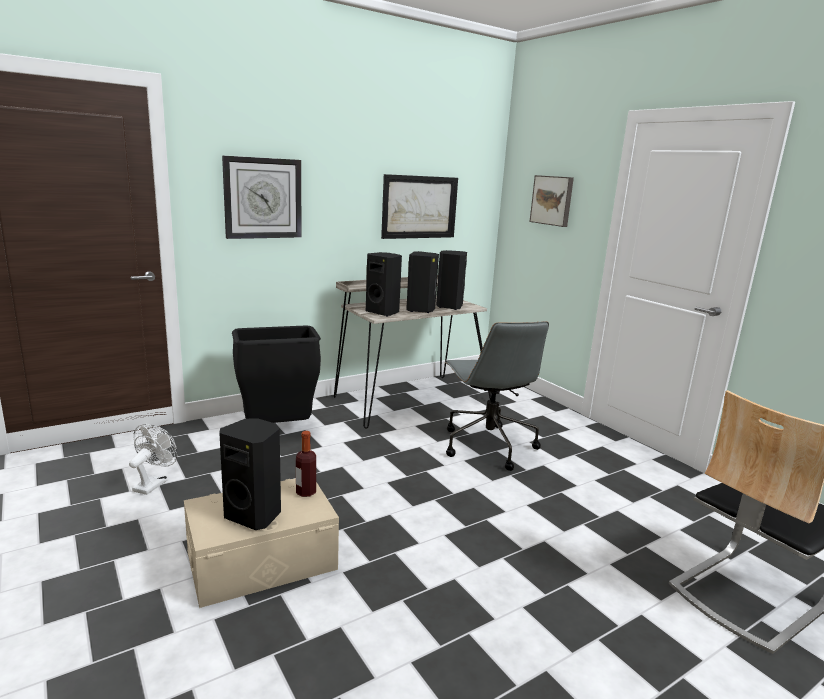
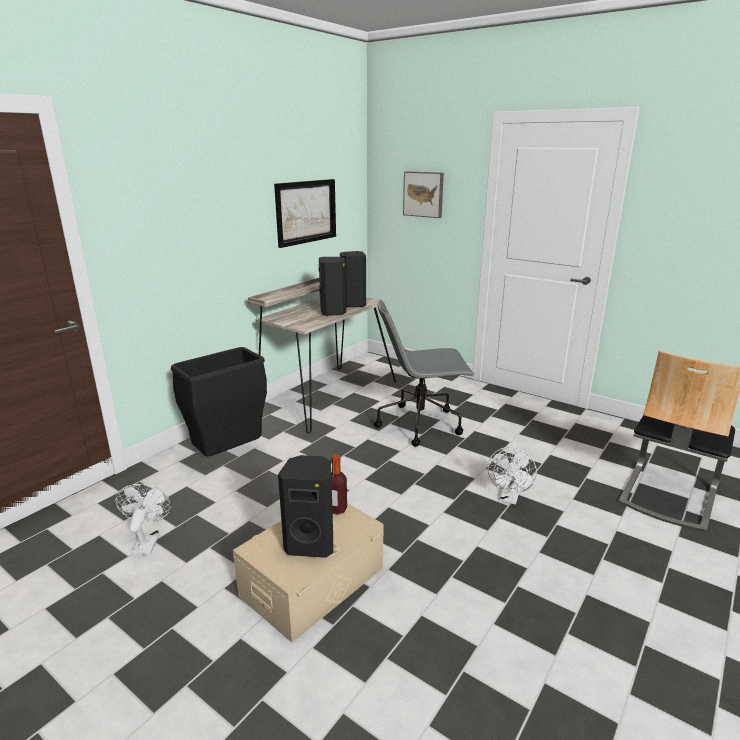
camera: 20 degrees left, 5 degrees up
(263, 198) = (171, 223): wall clock -> none
(383, 312) = (303, 321): black speaker -> none
(487, 445) = (421, 424): grey office chair -> grey office chair turned 120 degrees clockwise
(530, 542) = (509, 498): none -> white fan

